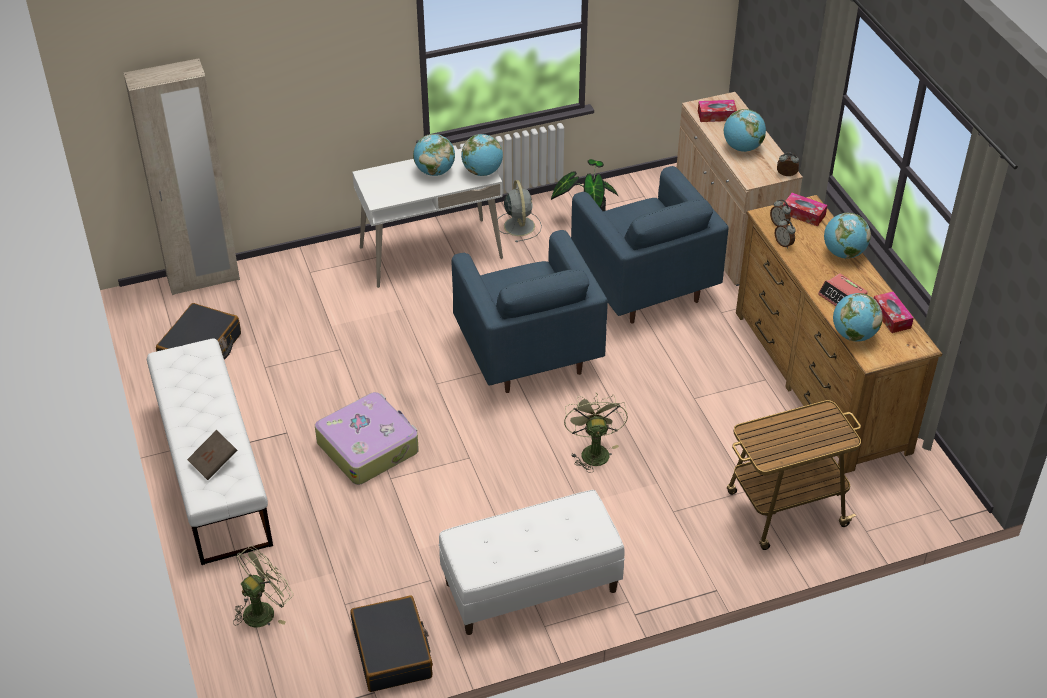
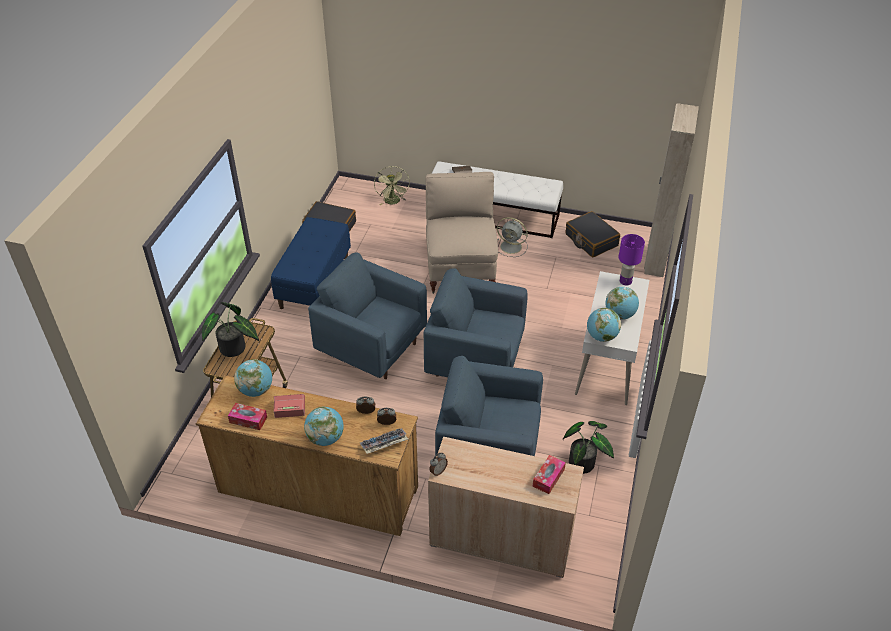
camera: 125 degrees right, 0 degrees up
(368, 446) = (460, 269): suitcase -> beige chair
(372, 186) = (625, 281): none -> purple table lamp
(519, 225) = (606, 421): grey fan -> grey fan (512, 247)
(530, 588) = (314, 282): white bench -> blue bench
(593, 451) = (373, 348): green fan -> blue armchair
(742, 148) = (493, 466): globe -> none
(803, 214) = (384, 444): tissue box -> keyboard
(804, 438) = (234, 350): none -> potted plant

